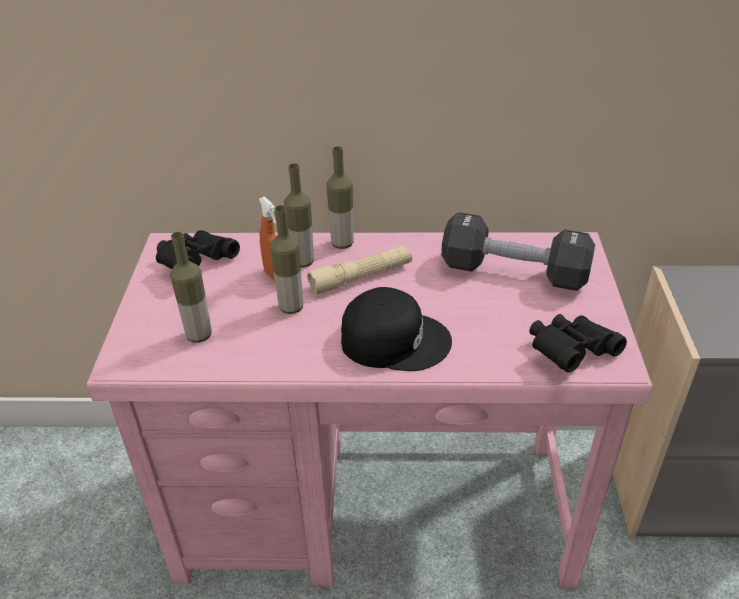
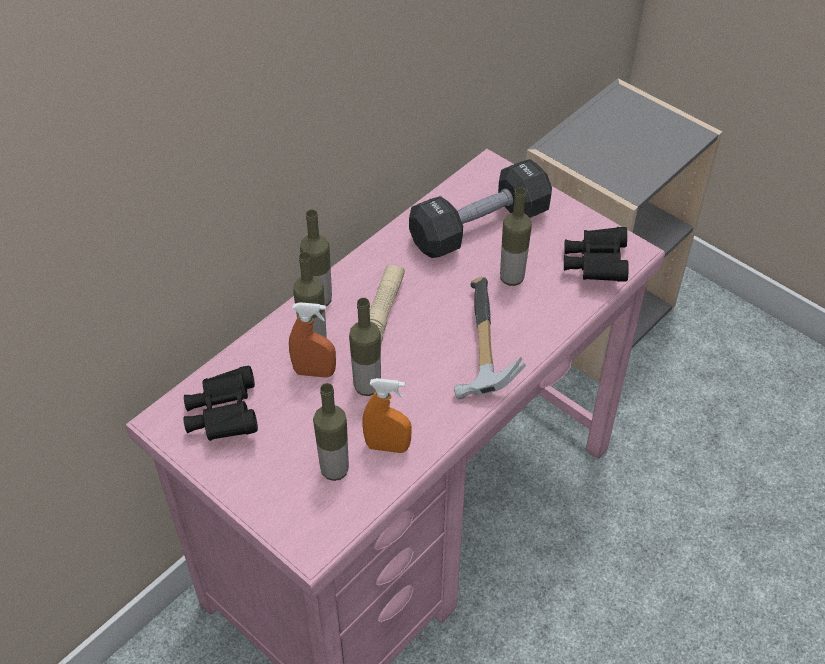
camera: 50 degrees left, 10 degrees up
(247, 348) = (387, 446): none -> orange spray bottle
(394, 339) = (477, 348): black cap -> hammer
(488, 316) = (511, 278): none -> bottle

